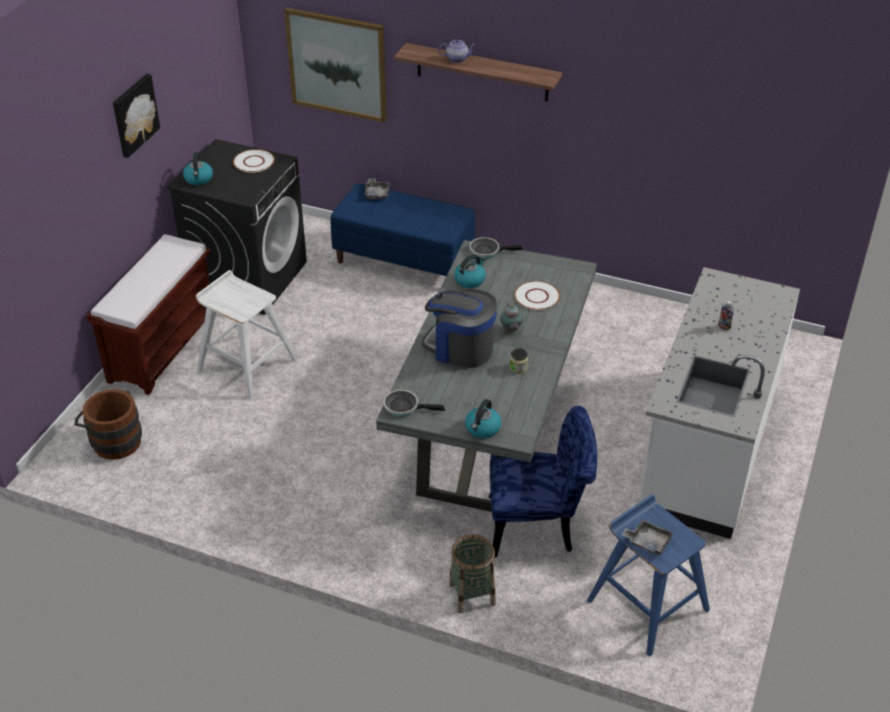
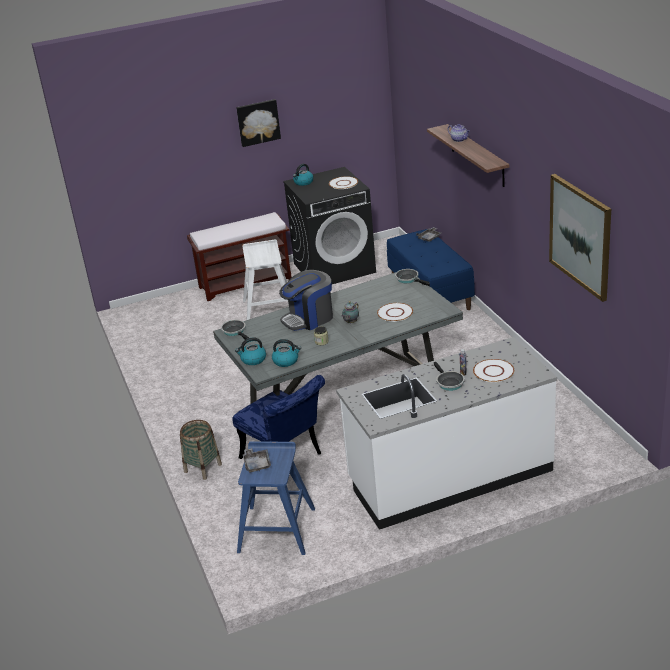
camera: 50 degrees right, 10 degrees down
(113, 440) = (163, 313): brown bucket -> none
(337, 64) = (423, 134): picture -> picture (580, 236)
(460, 348) = (309, 318): coffee machine -> coffee machine turned 105 degrees counterclockwise
(470, 280) = (373, 289): kettle -> kettle (286, 361)
(729, 344) = (448, 382): none -> frying pan
(746, 312) = (493, 371): none -> white plate

